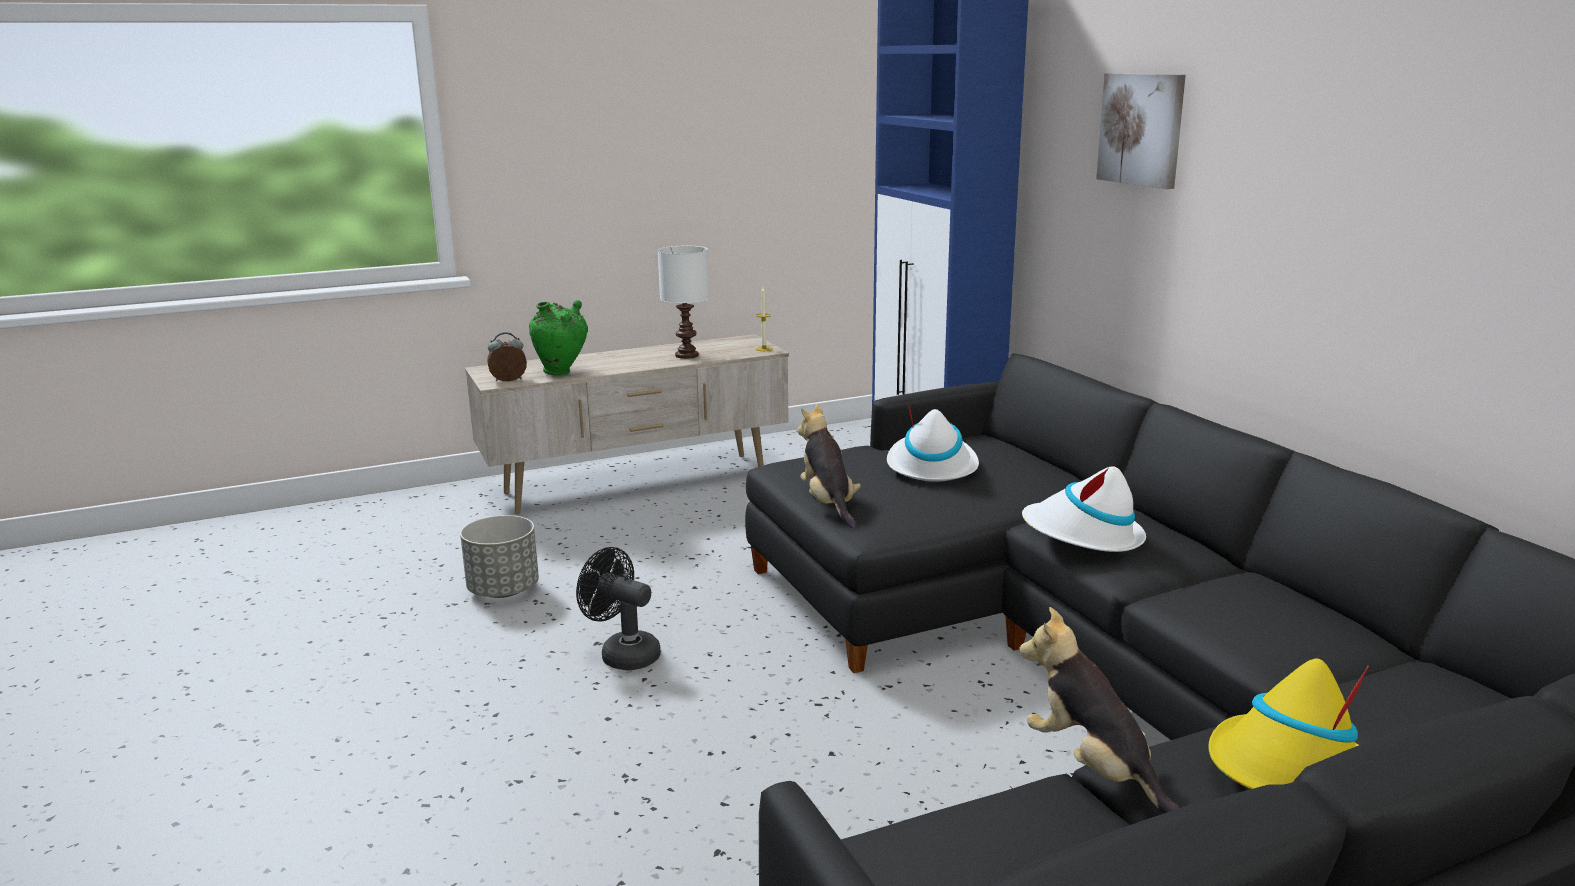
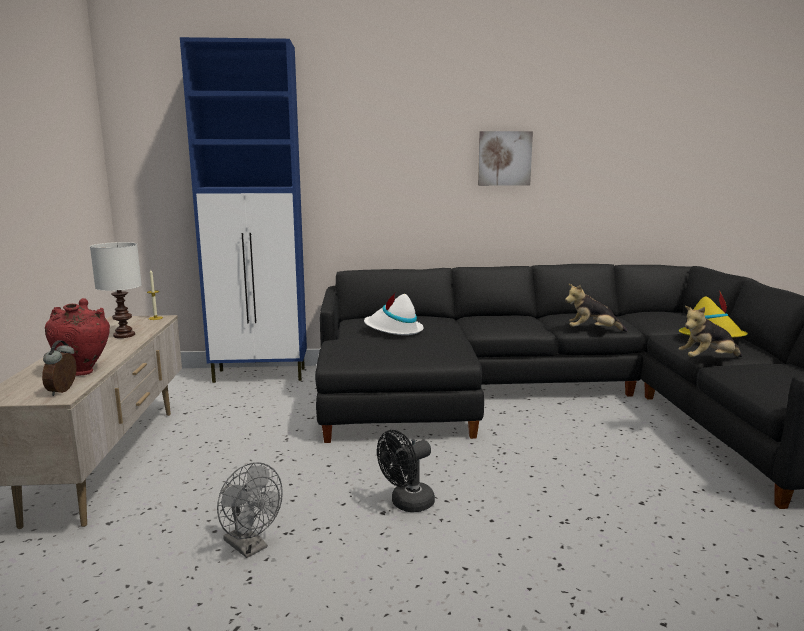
camera: 70 degrees left, 5 degrees down
(504, 590) = (250, 547): grey planter -> grey fan
(561, 373) = (83, 372): green vase -> red vase
(828, 504) = (410, 359): plush toy -> plush toy (592, 331)
(1083, 535) = (503, 325): white hat -> none
(1142, 129) = (393, 141): picture -> picture (504, 158)

